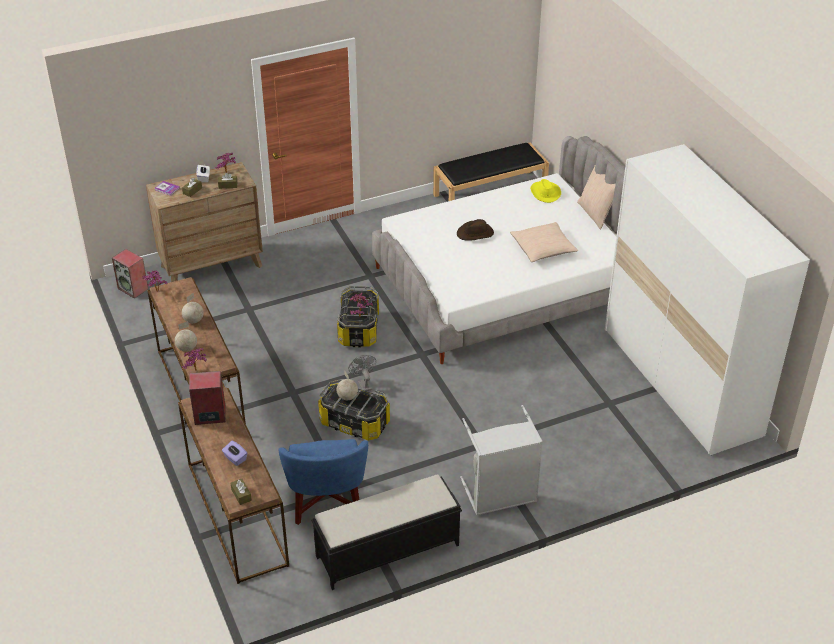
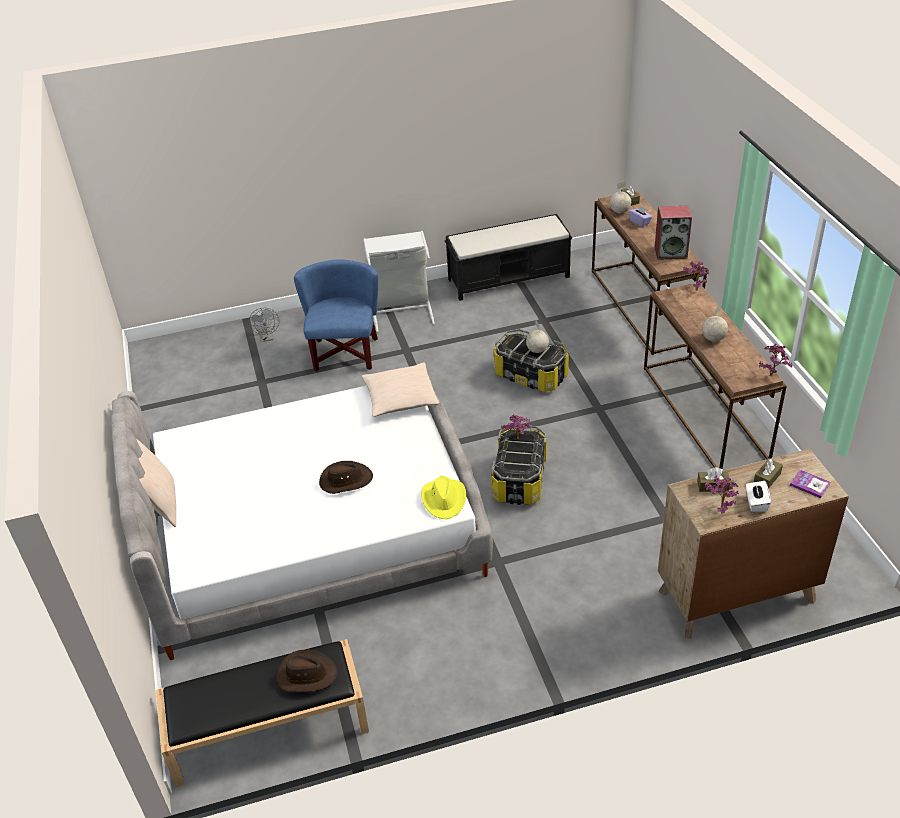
camera: 170 degrees left, 0 degrees up
(133, 288) = (842, 562): speaker -> none
(187, 348) = (711, 310): globe -> globe (619, 211)
(327, 502) = (560, 312): blue armchair -> blue armchair (345, 354)
(363, 384) = (518, 413): grey fan -> grey fan (268, 338)
(466, 167) = (306, 674): none -> brown hat
(543, 248) = (264, 451): beige pillow -> beige pillow (400, 398)
(544, 193) = (214, 549): yellow hat -> yellow hat (444, 499)
(681, 382) = (174, 399): white wardrobe -> none

